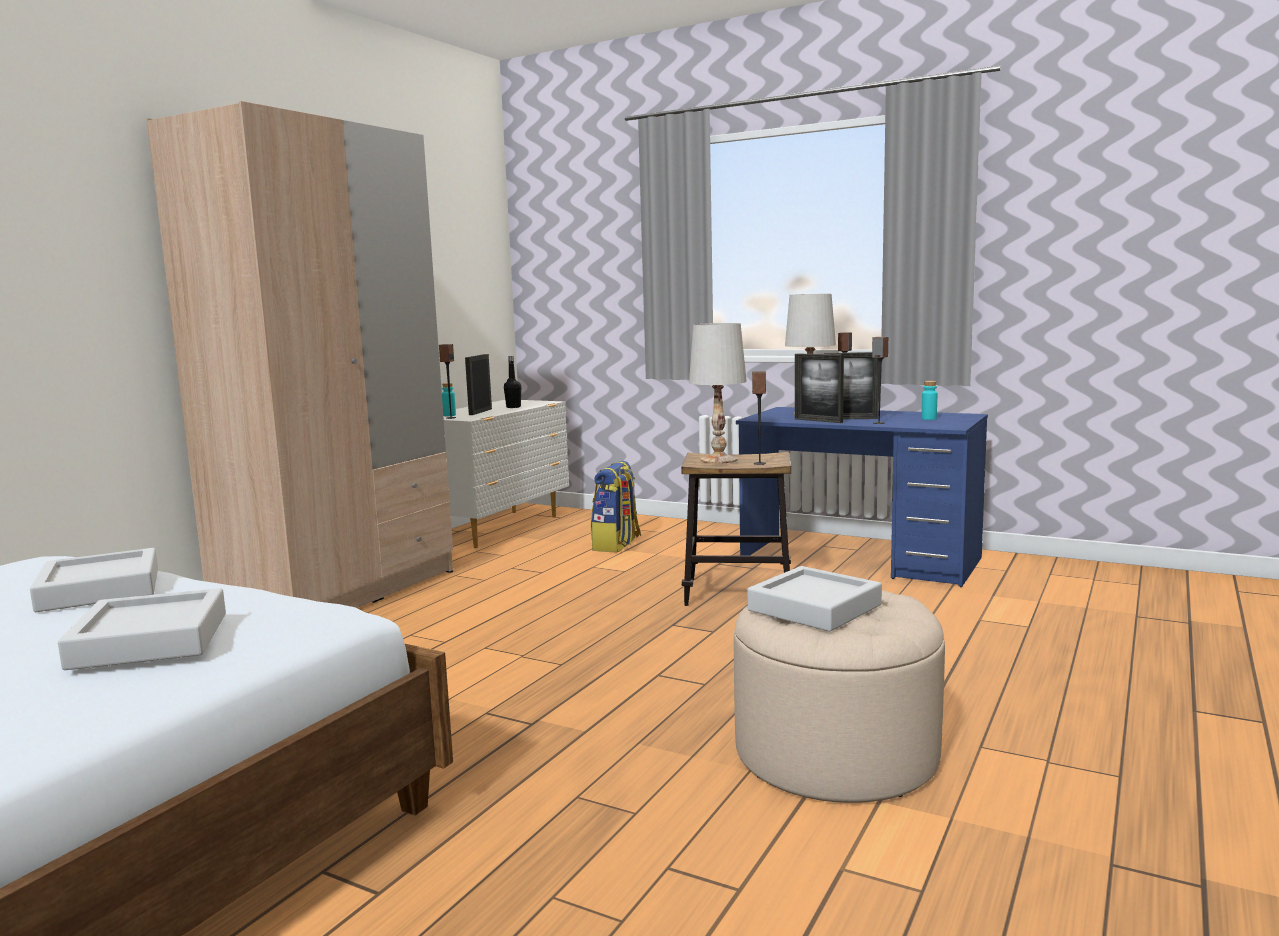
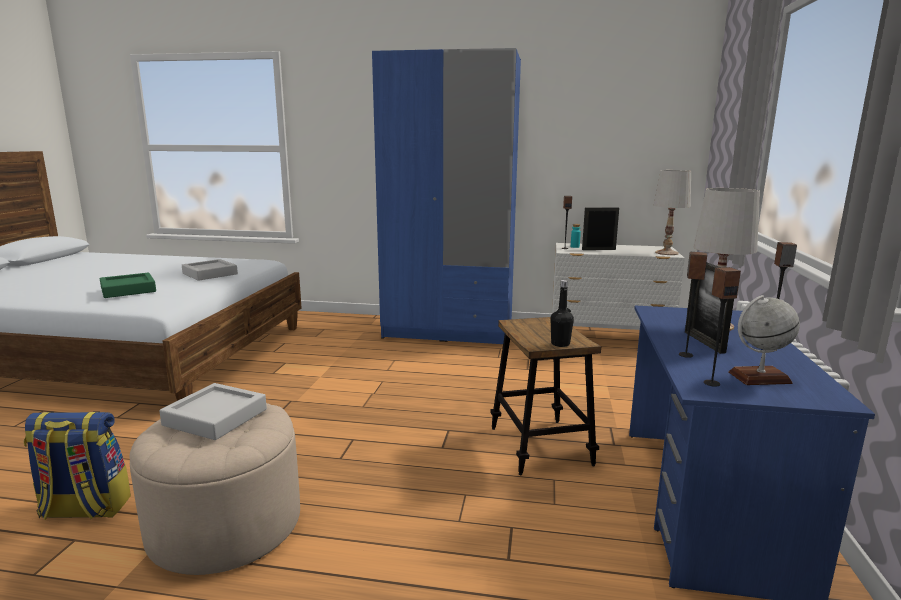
camera: 70 degrees right, 5 degrees up
(150, 640) = (128, 290): grey tray -> green tray
(339, 593) = (449, 331): beige wardrobe -> blue wardrobe
(513, 407) = (631, 252): black bottle -> black bottle (560, 344)
(617, 545) = (615, 380): backpack -> backpack (84, 509)
(719, 460) = (535, 328): white table lamp -> white table lamp (666, 253)
(759, 463) = (533, 341): speaker -> speaker (711, 383)
(818, 420) = (669, 331): picture frame -> none
(929, 418) = (759, 377): turquoise bottle -> globe

